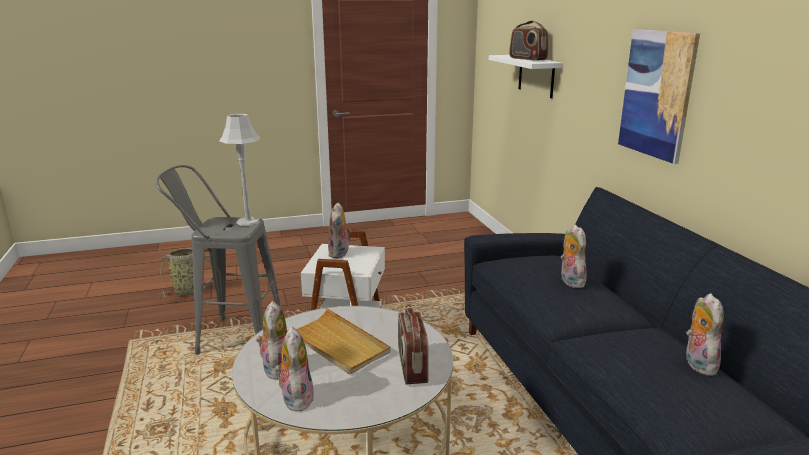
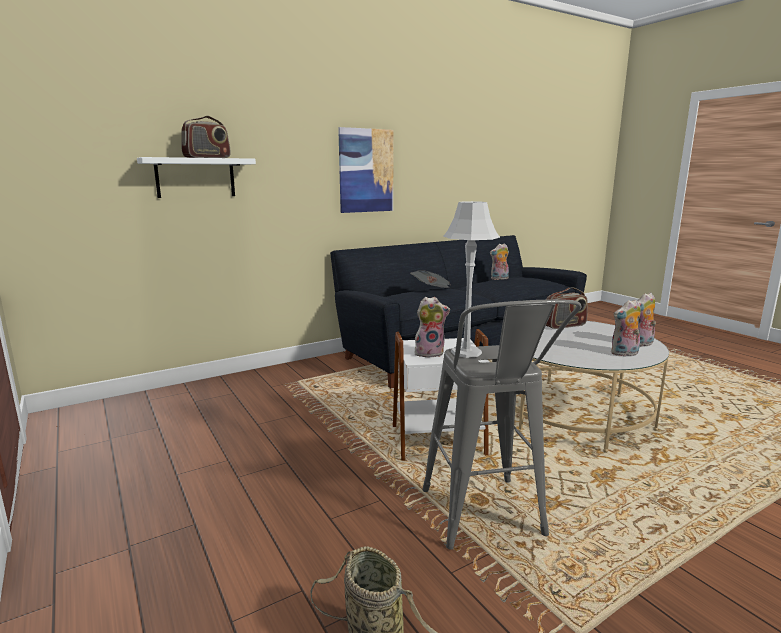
camera: 105 degrees left, 5 degrees down
(336, 344) = (570, 343): beige tray -> none
(570, 281) = (432, 290): plush toy -> newspaper

